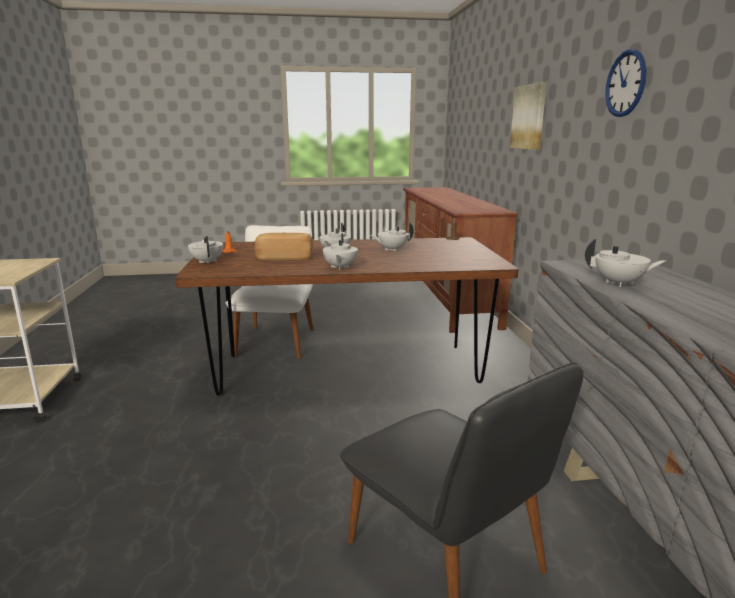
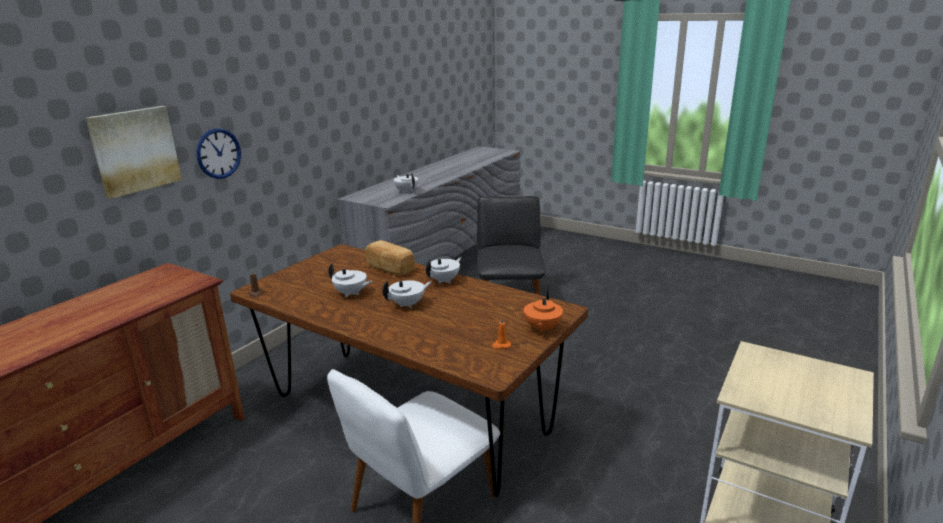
camera: 140 degrees left, 5 degrees up
(207, 261) = (542, 328): white teapot -> orange teapot
(285, 257) = (462, 311): bread -> bread (389, 269)
(625, 83) = (283, 99): wall clock -> wall clock (218, 153)

